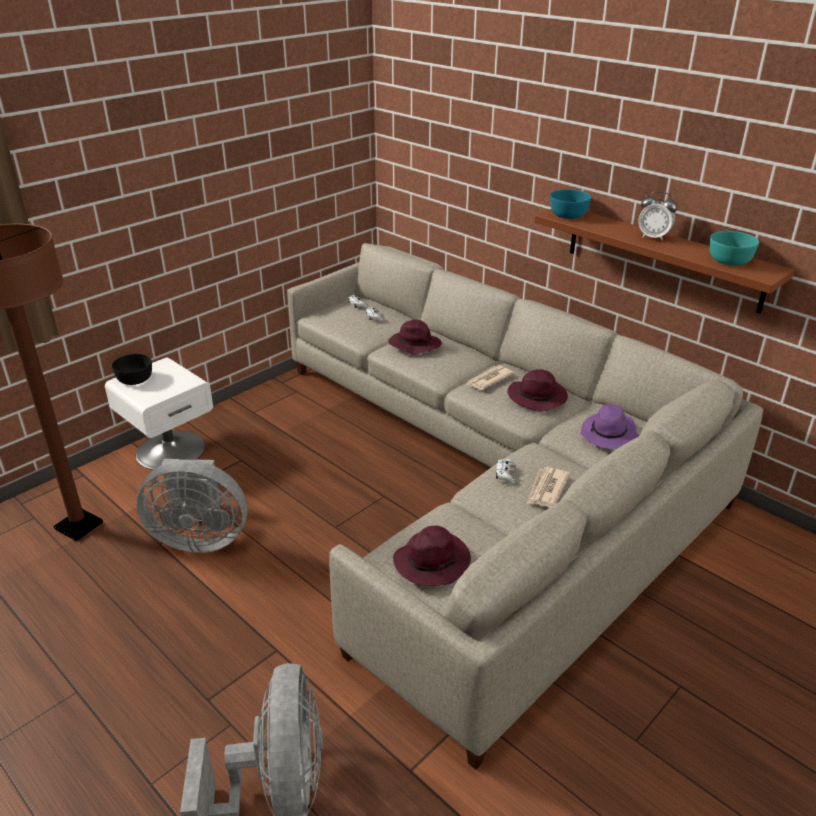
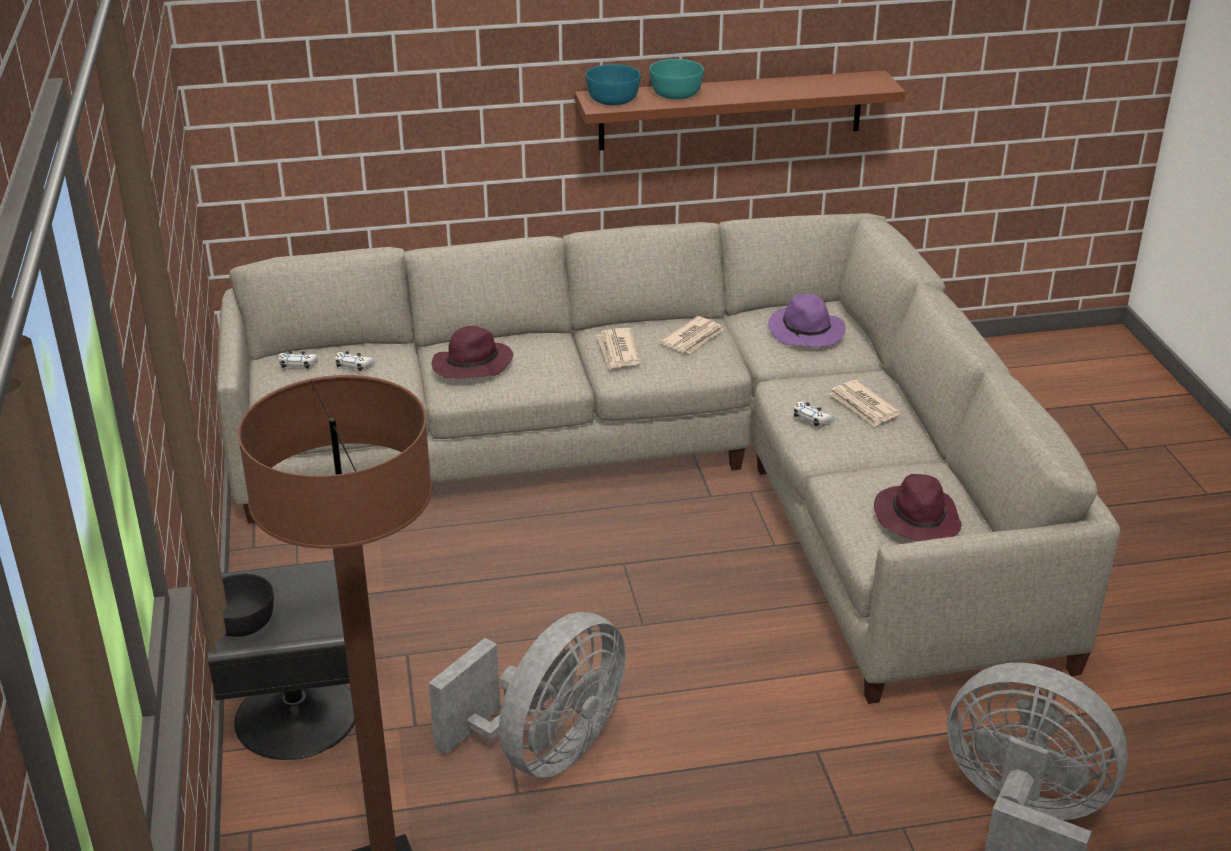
camera: 55 degrees left, 0 degrees up
(170, 450) = (294, 716): white nightstand -> black nightstand
(538, 397) = (693, 338): purple hat -> newspaper
(653, 237) = (733, 89): alarm clock -> none
(728, 260) = (832, 83): turquoise bowl -> turquoise bowl (675, 94)

